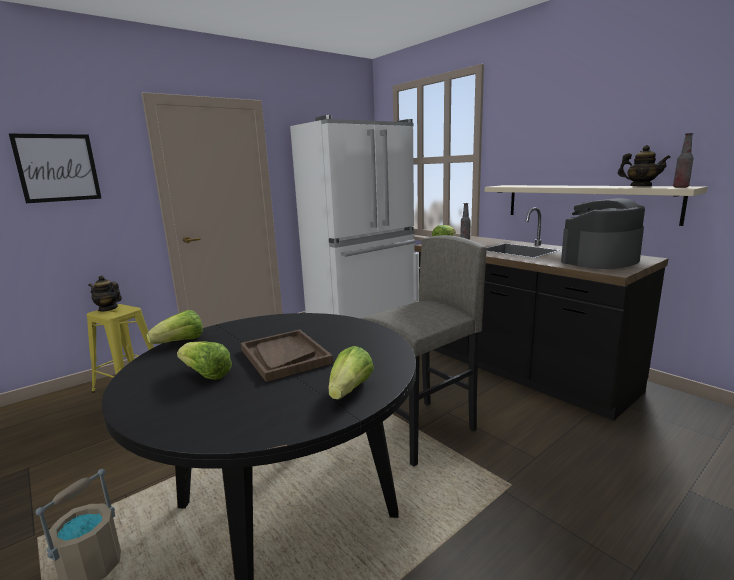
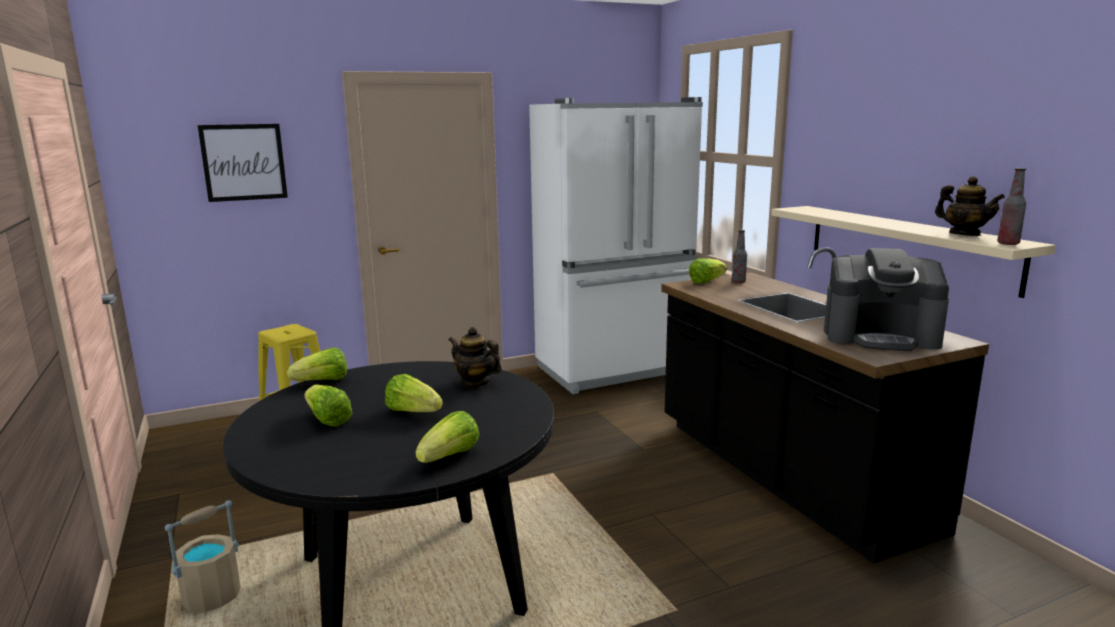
camera: 15 degrees right, 0 degrees up
(108, 309) = (282, 328): teapot -> teapot (475, 383)
(285, 356) = (413, 412): brown tray -> lettuce
(422, 431) = (606, 530): grey stool -> none
(599, 260) = (880, 336): coffee machine -> coffee machine turned 150 degrees counterclockwise

